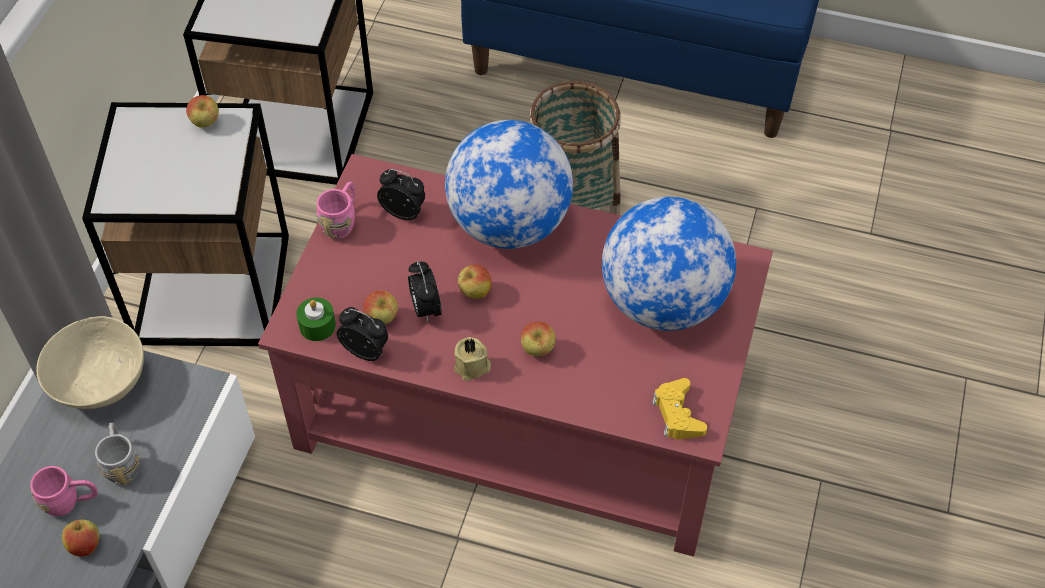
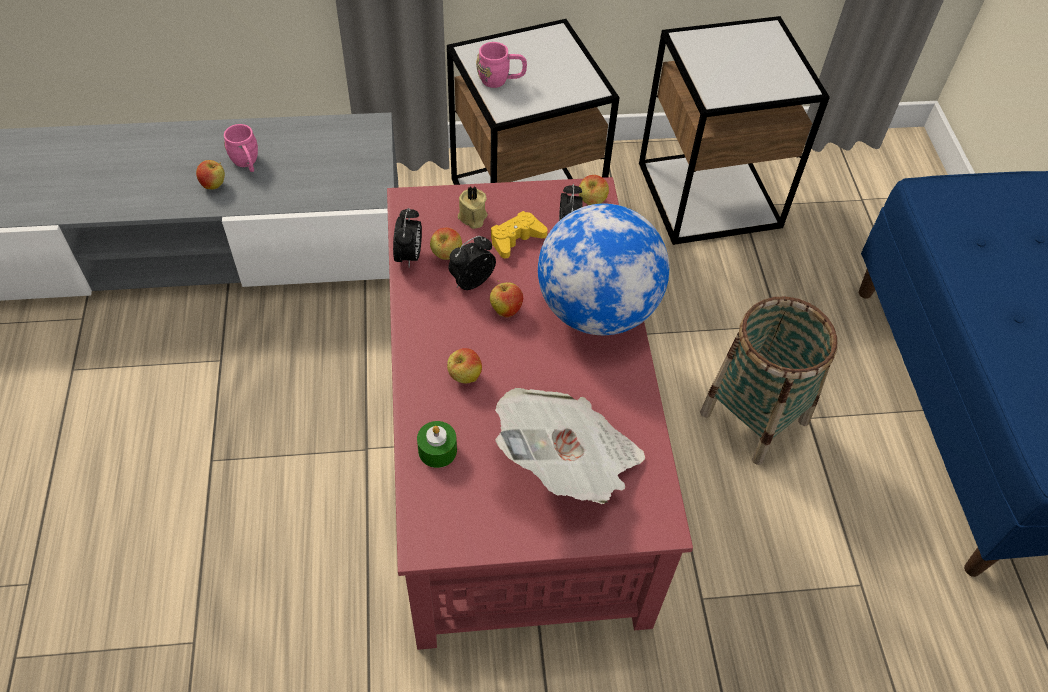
camera: 65 degrees right, 0 degrees up
(99, 382) = (354, 139): beige bowl -> none
(122, 463) = (289, 178): grey mug -> none
(206, 123) = (577, 74): apple -> apple (592, 202)
(317, 326) = (420, 217): green candle -> green candle (437, 450)
(342, 221) = (535, 195): pink mug -> pink mug (501, 80)
(473, 367) = (424, 334): beige candle -> beige candle (472, 217)
(662, 303) = (569, 463): globe -> newspaper
(677, 414) = (439, 515): yellow game controller -> yellow game controller (516, 239)

